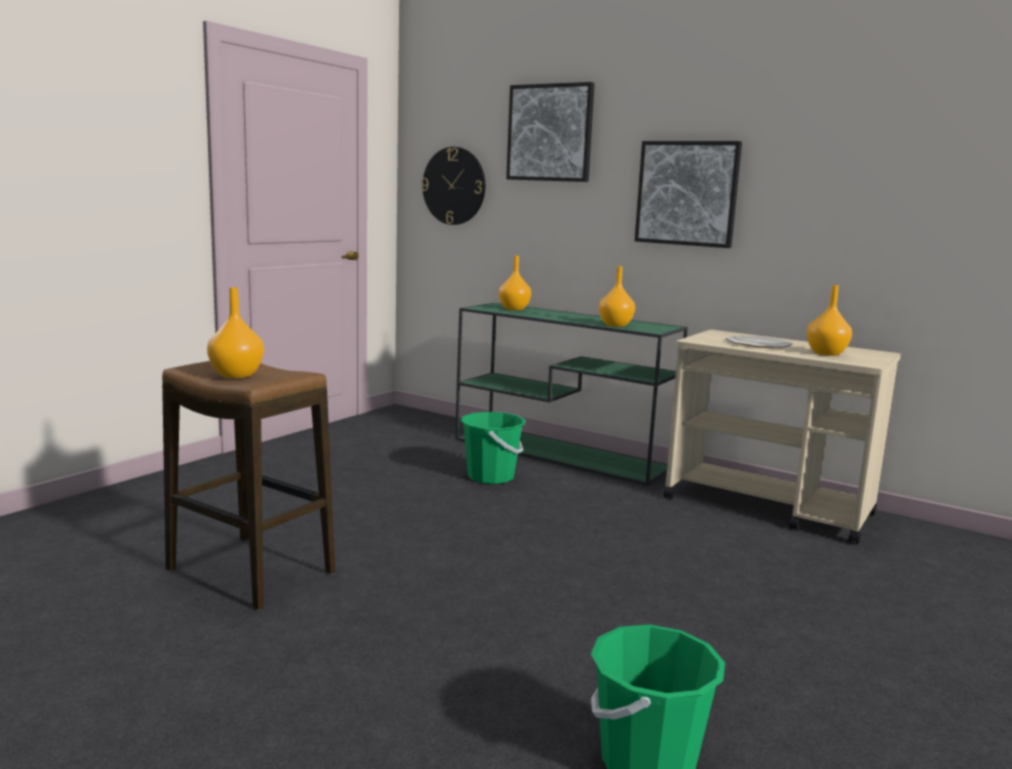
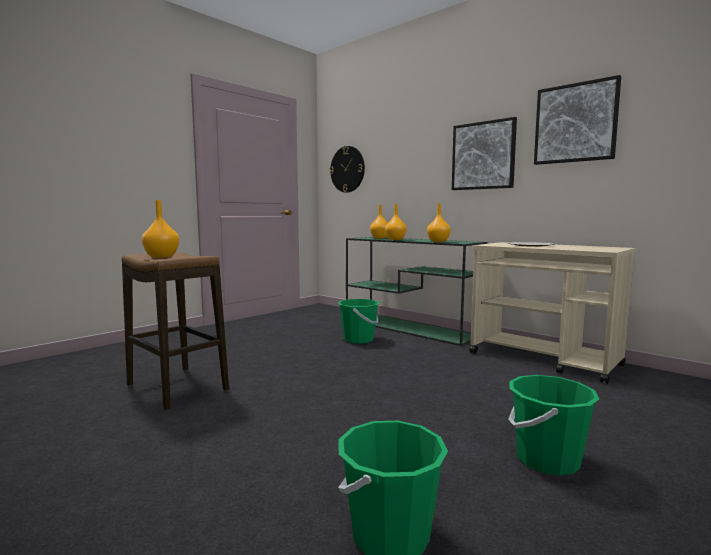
camera: 10 degrees right, 5 degrees down
(550, 133) = (400, 130): picture -> picture (575, 123)
(803, 657) = (547, 460): none -> green bucket
(827, 353) = (578, 248): orange vase -> orange vase (396, 239)

